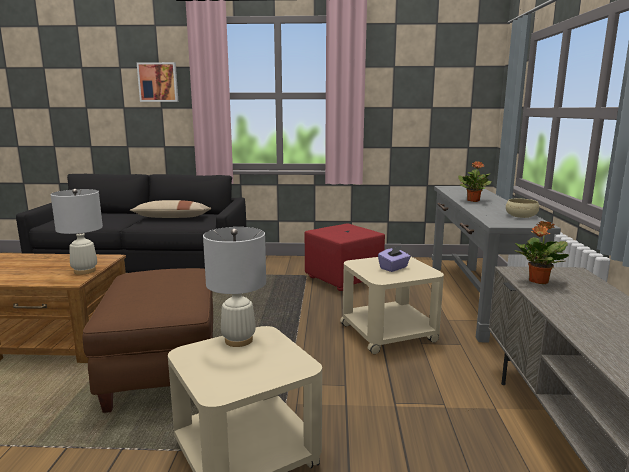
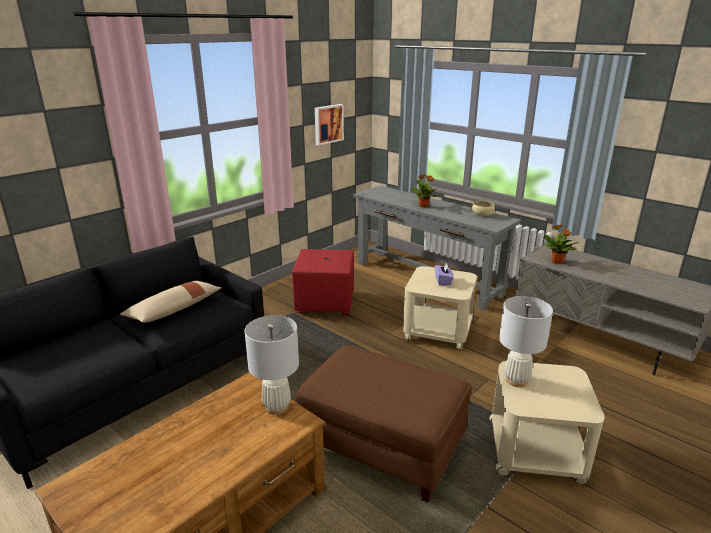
camera: 50 degrees left, 10 degrees up
(158, 82) = (50, 133): picture -> picture (328, 124)

